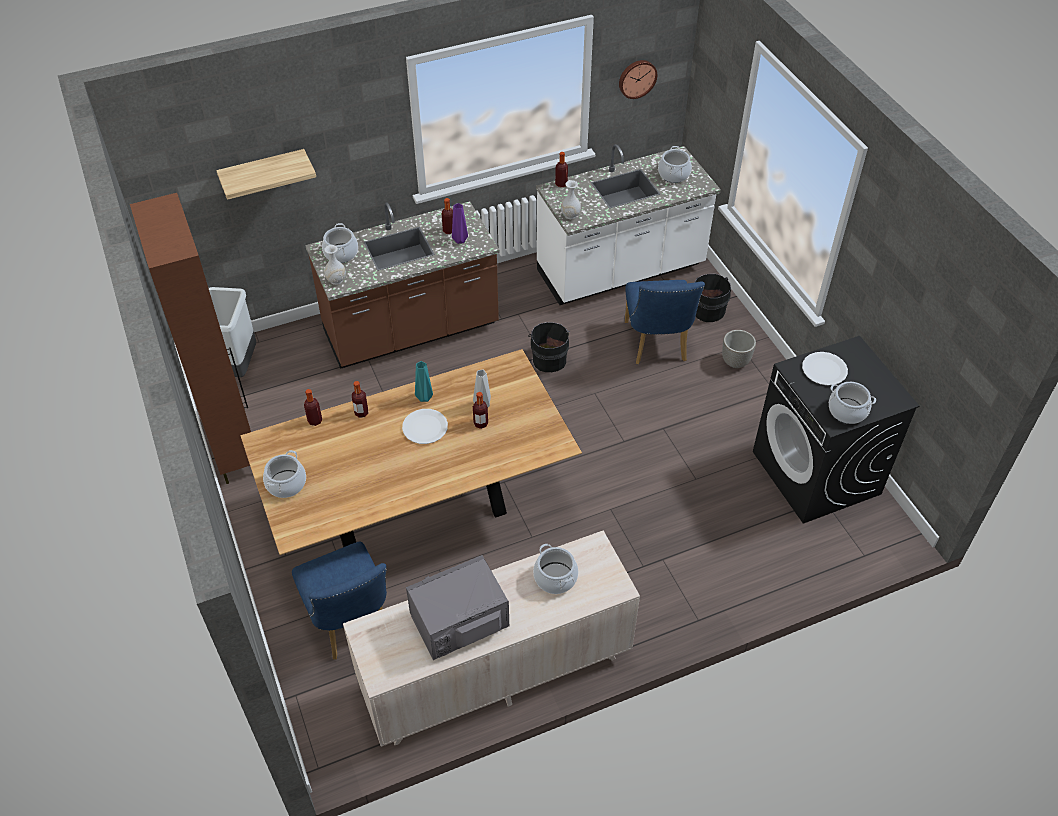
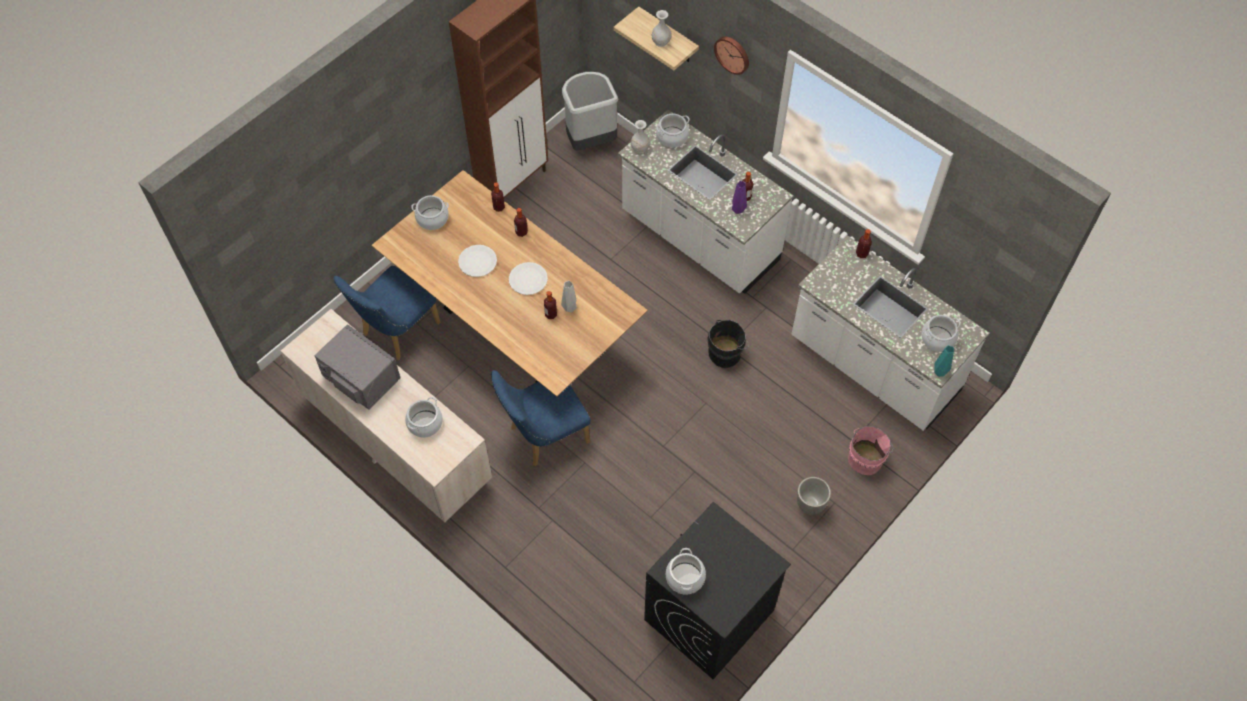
camera: 65 degrees right, 10 degrees up
(411, 330) = (699, 238): brown counter -> white counter
(424, 398) = (557, 266): turquoise vase -> turquoise vase (939, 372)
(570, 215) = (823, 277): white vase -> white vase (661, 42)
(637, 78) = (980, 240): wall clock -> wall clock (733, 54)
(656, 345) = (792, 431): blue chair -> blue chair (543, 436)
(707, 309) = (866, 458): black bucket -> pink bucket
(824, 369) = (727, 545): white plate -> white plate (477, 261)

